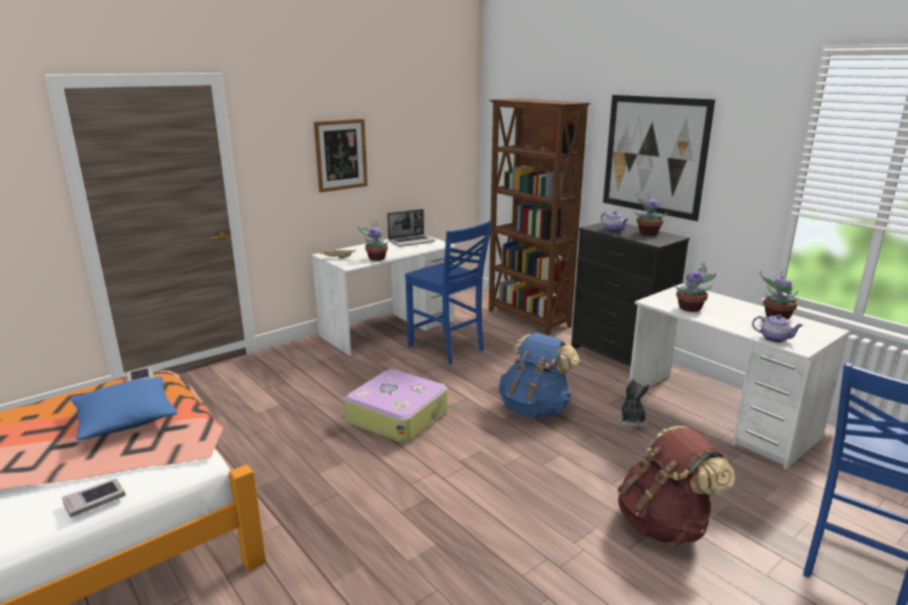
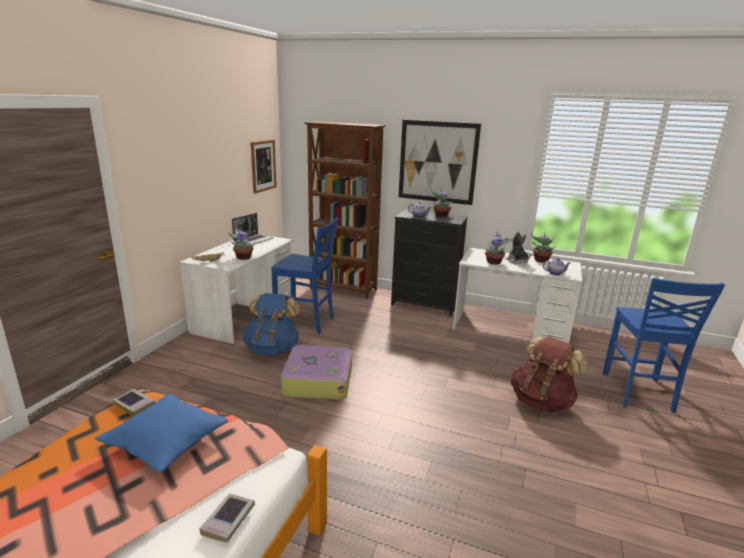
camera: 30 degrees left, 0 degrees up
(341, 155) = (194, 171): picture -> picture (263, 165)
(535, 408) = (406, 351): blue backpack -> blue backpack (272, 349)
(631, 421) = (469, 344): plush toy -> plush toy (517, 261)

